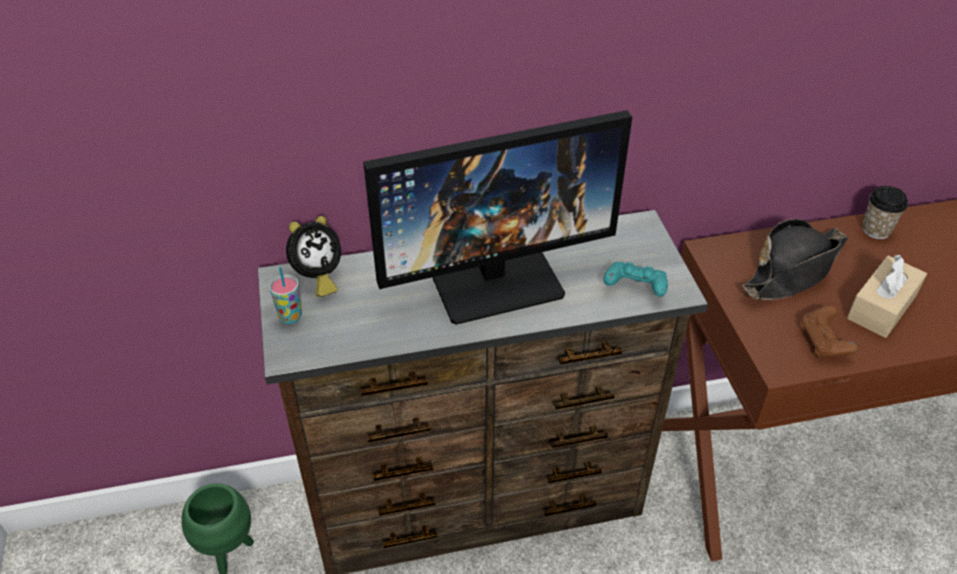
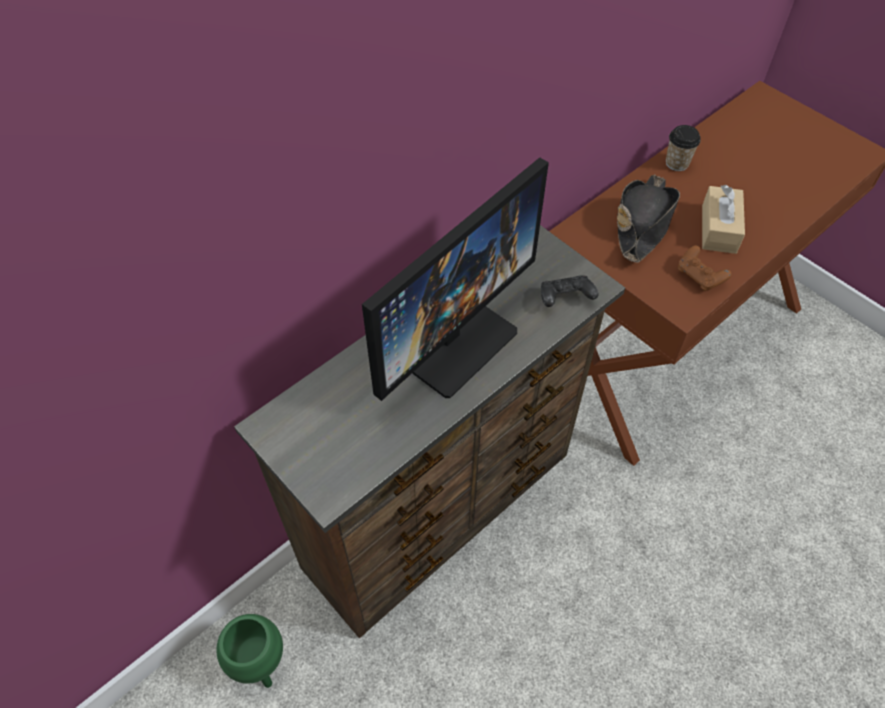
camera: 30 degrees left, 10 degrees up
(290, 317) = (303, 460): cup -> none
(317, 278) = (298, 411): alarm clock -> none
(635, 288) = (565, 299): turquoise game controller -> black game controller

